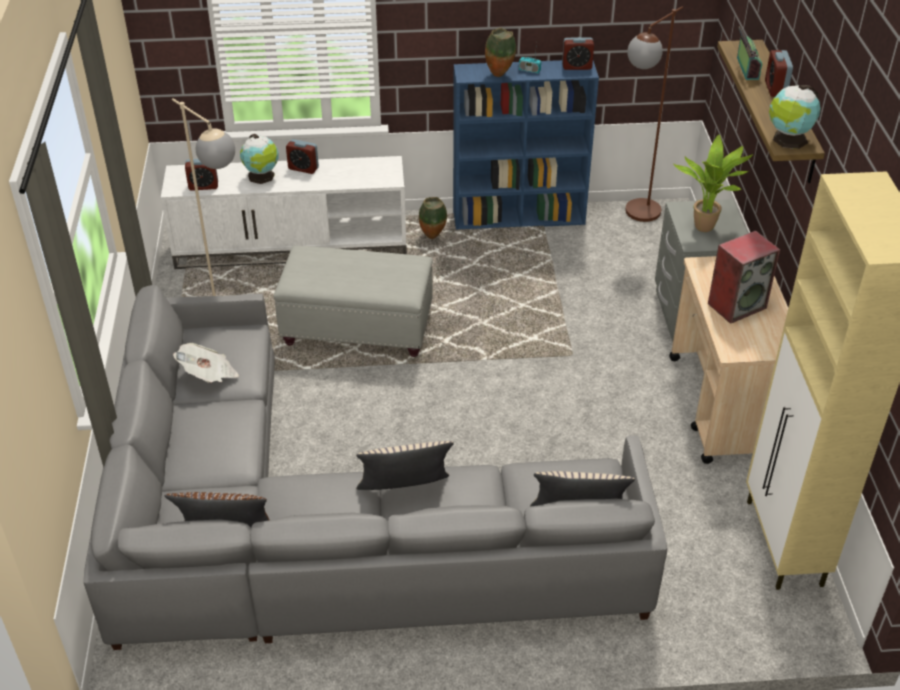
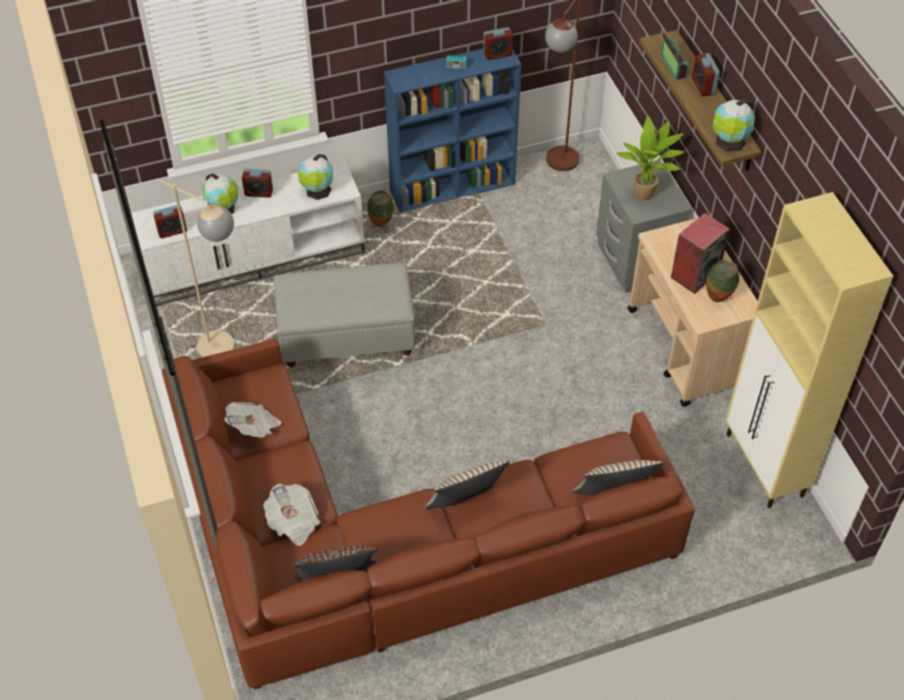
camera: 15 degrees left, 10 degrees up
(208, 472) = (293, 522): none -> newspaper
(321, 533) = (388, 543): grey sofa -> brown sofa
(362, 176) = (317, 191): none -> globe
(499, 75) = (431, 77): vase -> vase (717, 298)

